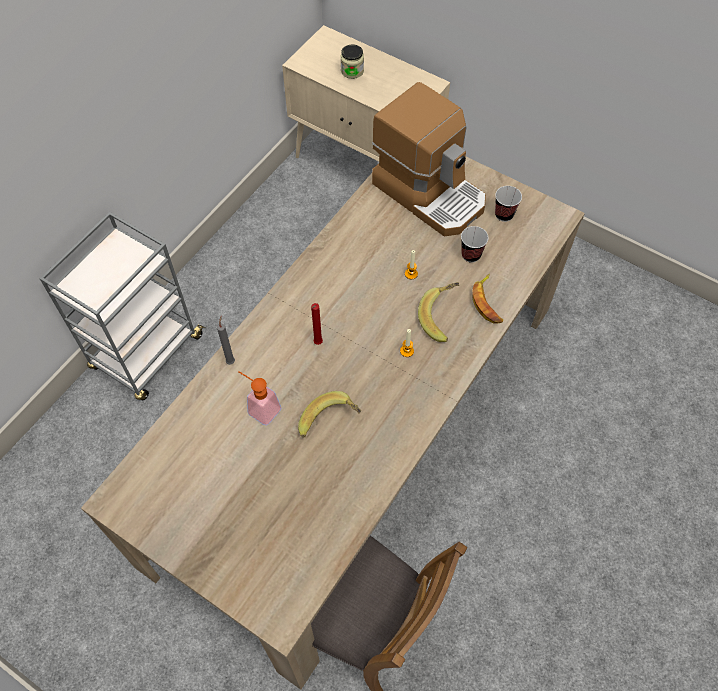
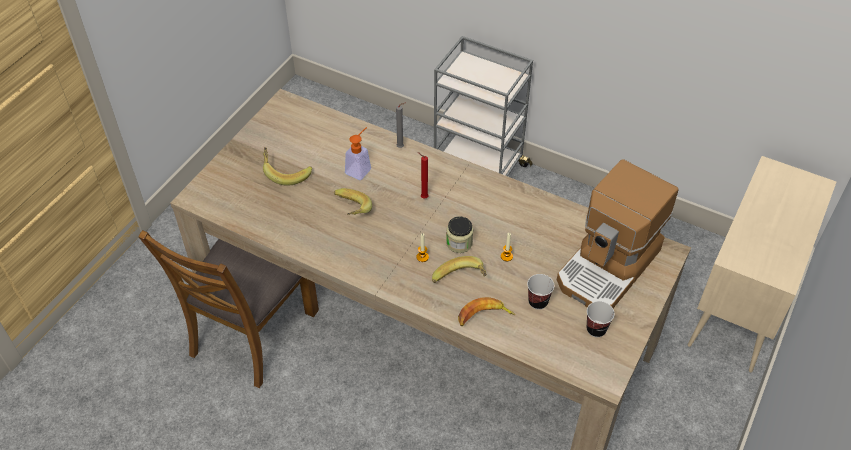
camera: 85 degrees right, 10 degrees down
(253, 498) = (286, 173): none -> banana
(352, 71) = (776, 209): jar -> jar (459, 243)

